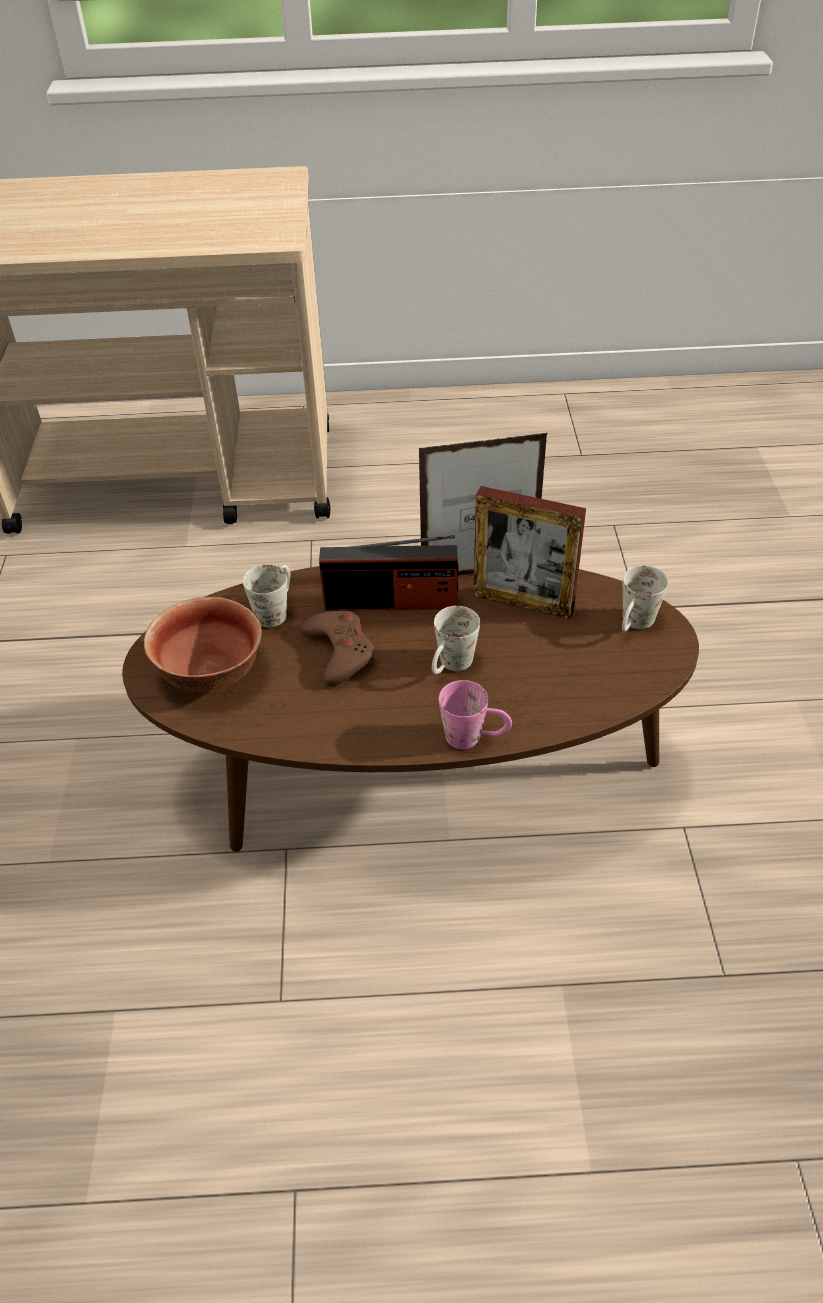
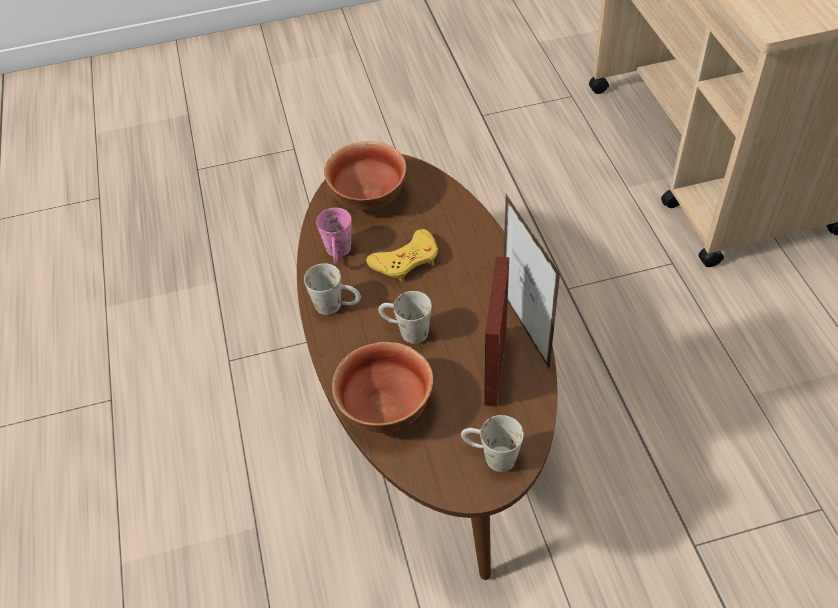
camera: 80 degrees right, 5 degrees up
(276, 610) = (441, 214): white mug -> white mug (336, 306)
(340, 651) = (406, 260): brown game controller -> yellow game controller
(391, 601) = (471, 279): radio -> none
(474, 737) = (334, 359): pink mug -> pink mug (338, 255)
(555, 699) = (385, 406): none -> bowl

